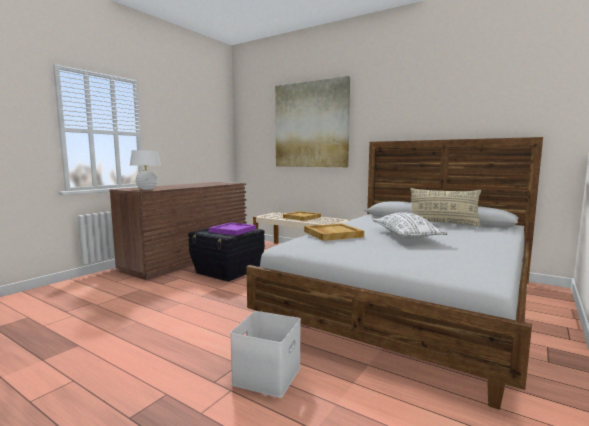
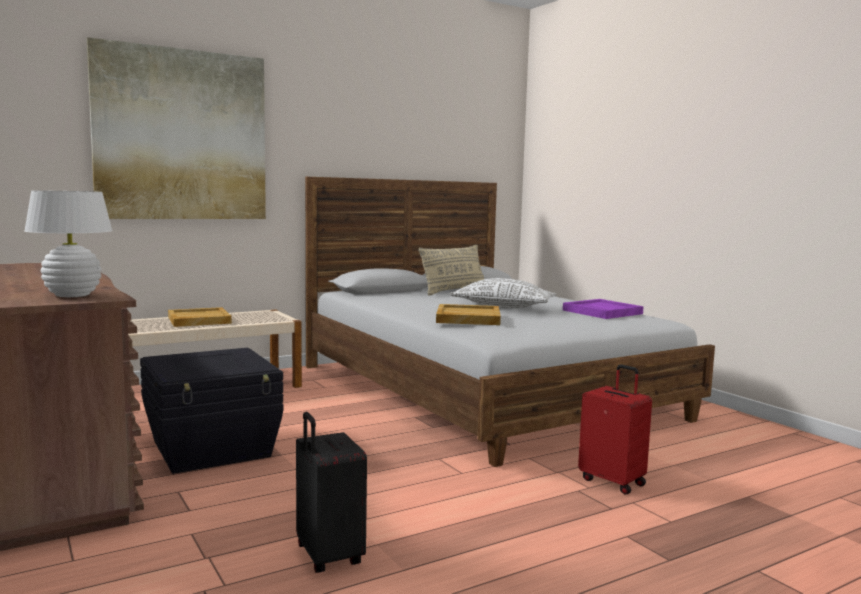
camera: 65 degrees left, 0 degrees up
(122, 315) = (327, 556): none -> black suitcase
(232, 230) = (219, 360): purple tray -> purple tray (601, 312)
(268, 376) = (613, 481): white storage box -> red suitcase

